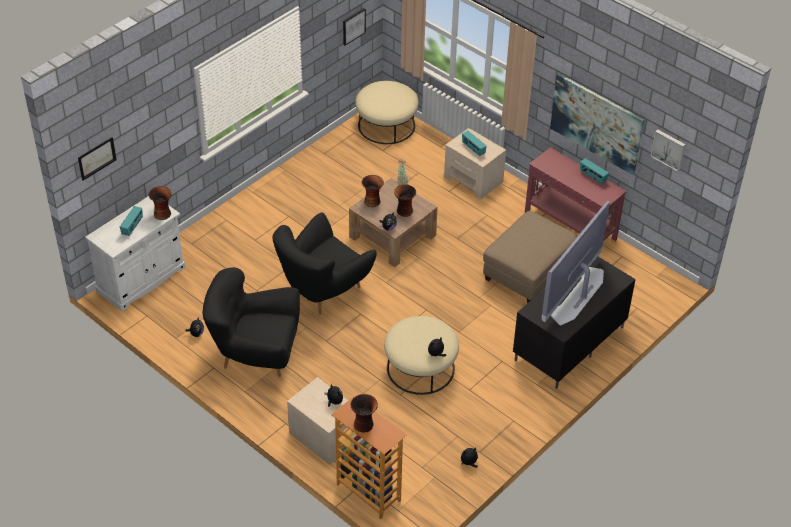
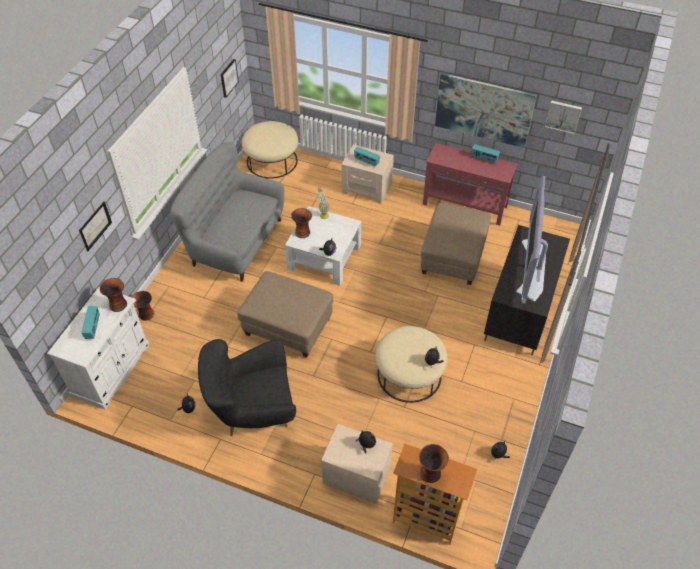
camera: 20 degrees left, 5 degrees up
(97, 158) = (37, 272): picture -> picture (95, 226)
(310, 195) = (235, 241): none -> grey sofa
(323, 290) = (287, 327): black armchair -> beige ottoman
(392, 236) = (324, 257): brown coffee table -> white coffee table
(404, 211) = (335, 233): vase -> vase (146, 314)

